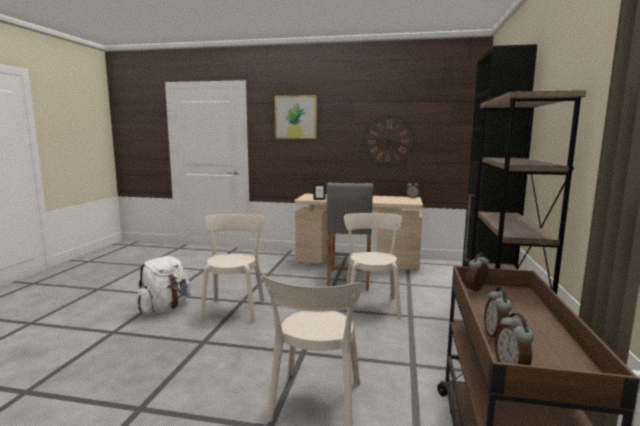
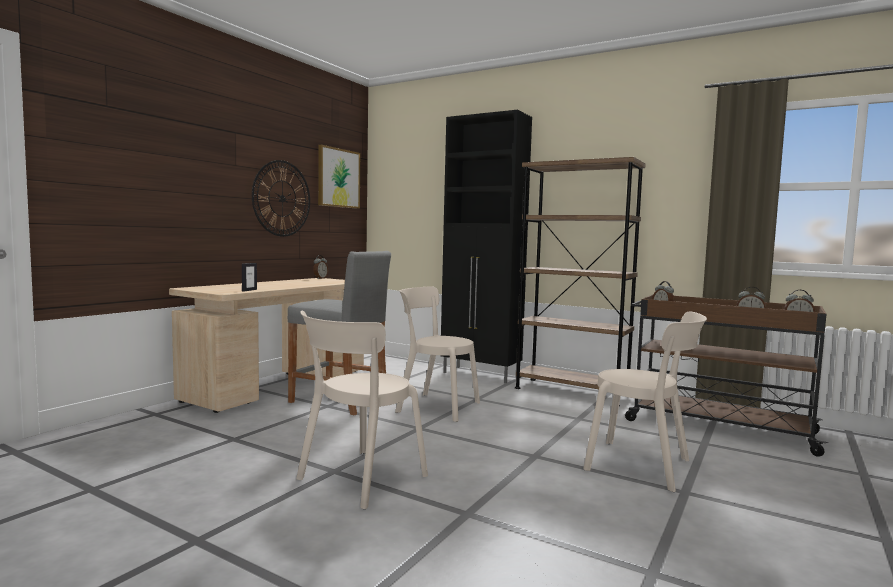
camera: 70 degrees left, 5 degrees down
(165, 308) = (278, 545): white backpack -> none
(234, 308) = (358, 479): beige chair -> beige chair turned 75 degrees counterclockwise
(296, 117) = (143, 141): picture -> picture (338, 178)

